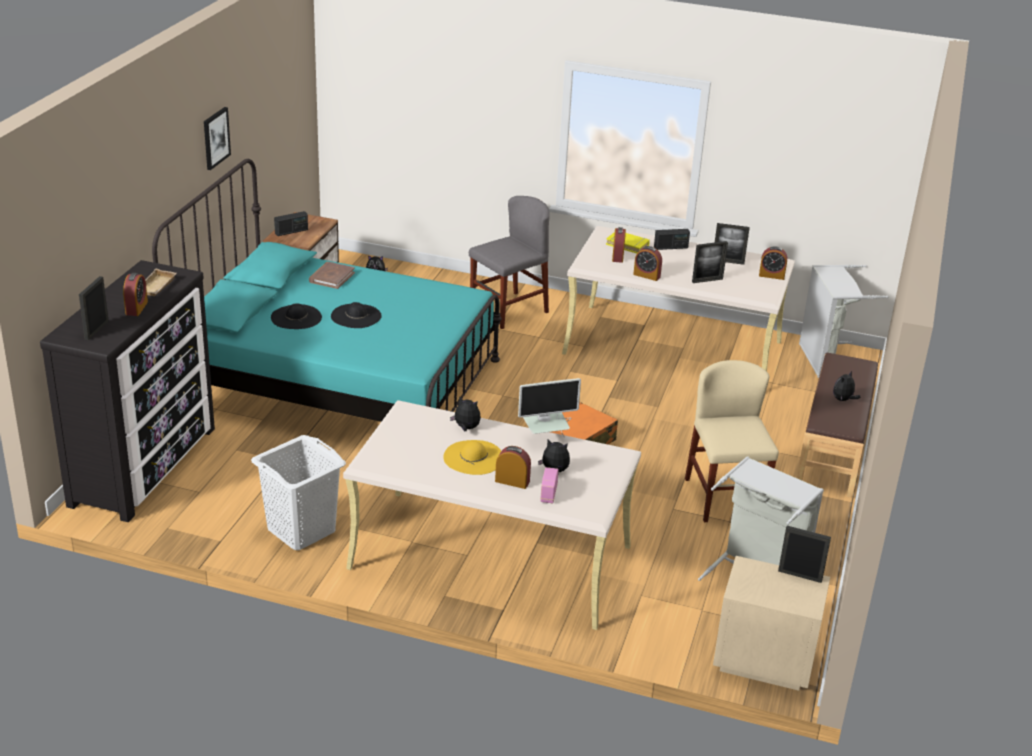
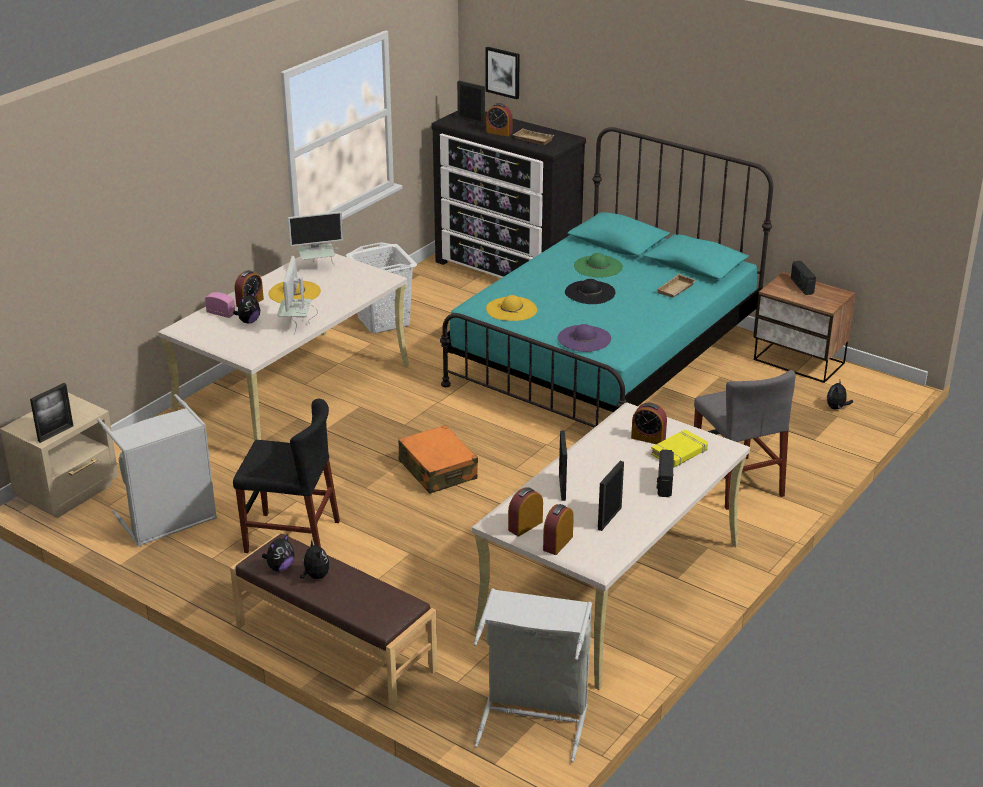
camera: 110 degrees right, 0 degrees up
(215, 138) = (728, 117): picture -> picture (503, 72)
(296, 317) = (598, 266): black hat -> green hat
(331, 277) = (676, 290): brown book -> beige tray
(405, 455) = (317, 268): none -> monitor
(410, 350) = (511, 309): none -> yellow hat
(451, 309) = (584, 338): none -> purple hat
(466, 428) = (338, 296): plush toy -> plush toy (280, 567)
(646, 275) = (590, 447): alarm clock -> alarm clock (525, 526)
(724, 498) = (292, 536): beige chair -> black chair

